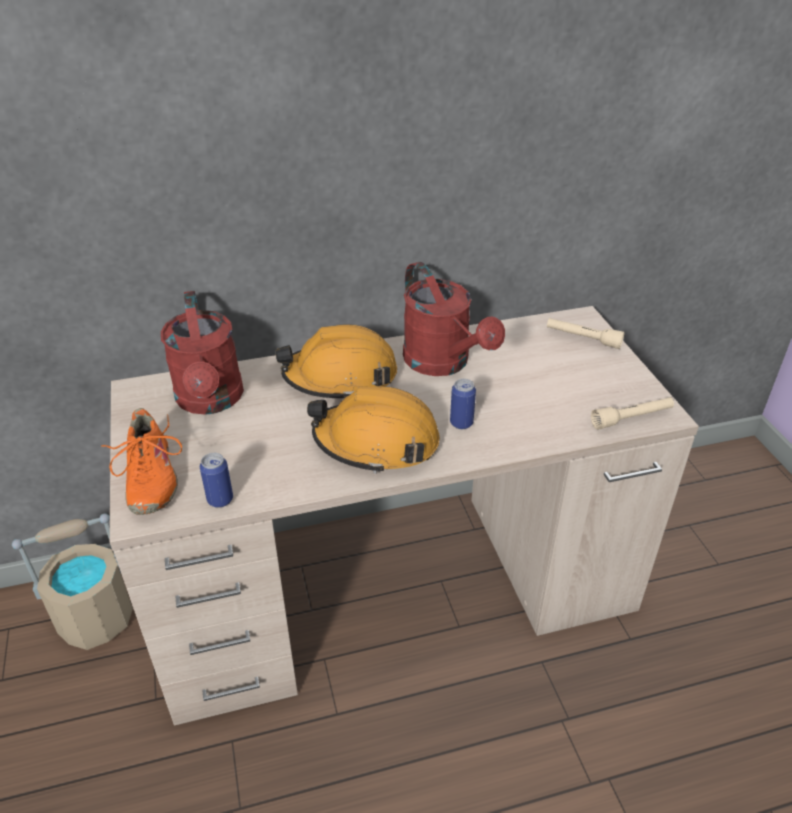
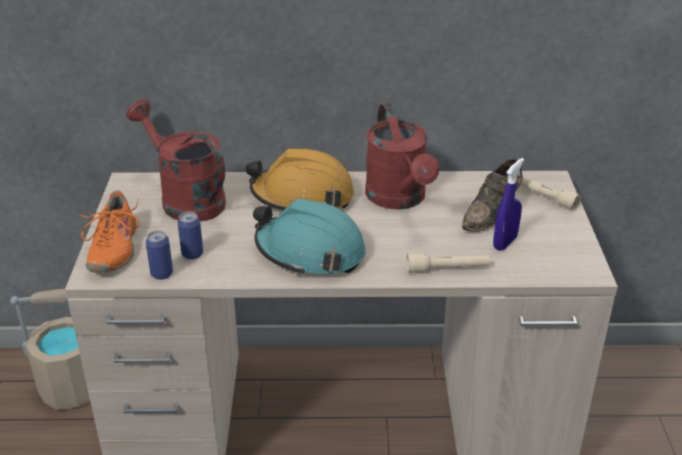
camera: 15 degrees right, 5 degrees down
(211, 401) = (185, 199): red watering can -> red watering can turned 135 degrees clockwise
(376, 442) = (310, 252): orange hard hat -> turquoise hard hat
(461, 423) = (392, 249): can -> can (192, 254)
(543, 365) = (492, 214): none -> brown shoe
(570, 396) = (505, 243): none -> blue spray bottle
(632, 418) = (554, 270): beige flashlight -> beige flashlight (447, 269)

